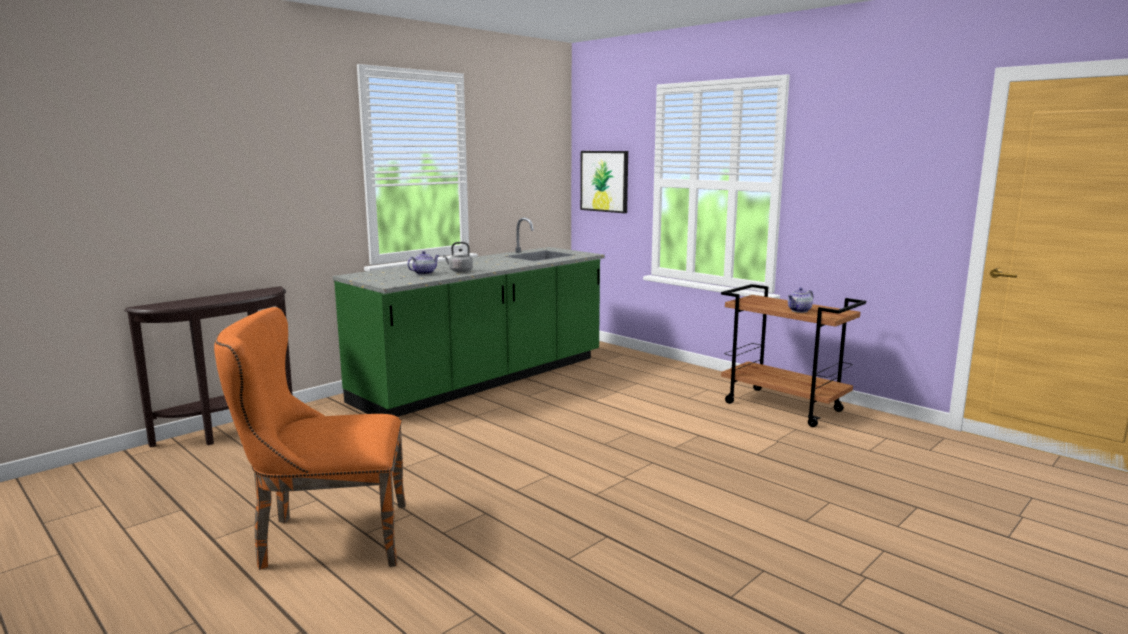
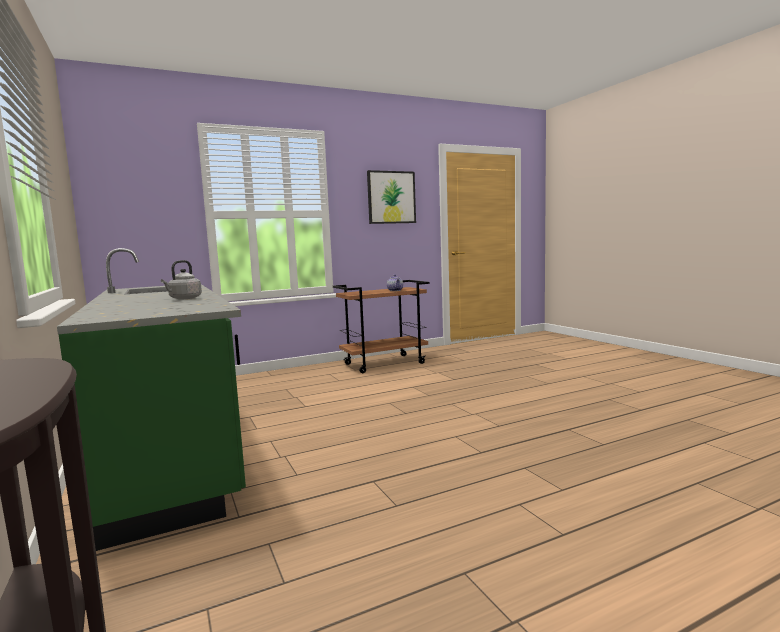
camera: 70 degrees left, 5 degrees down
(324, 538) = (577, 564): orange chair -> none
(424, 273) = (164, 304): teapot -> none
(604, 181) = (135, 216): picture -> picture (391, 197)

